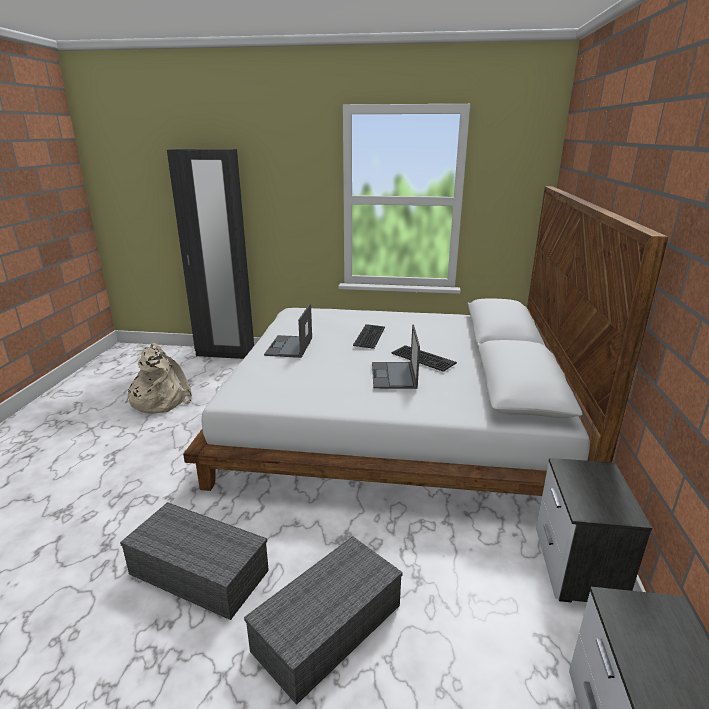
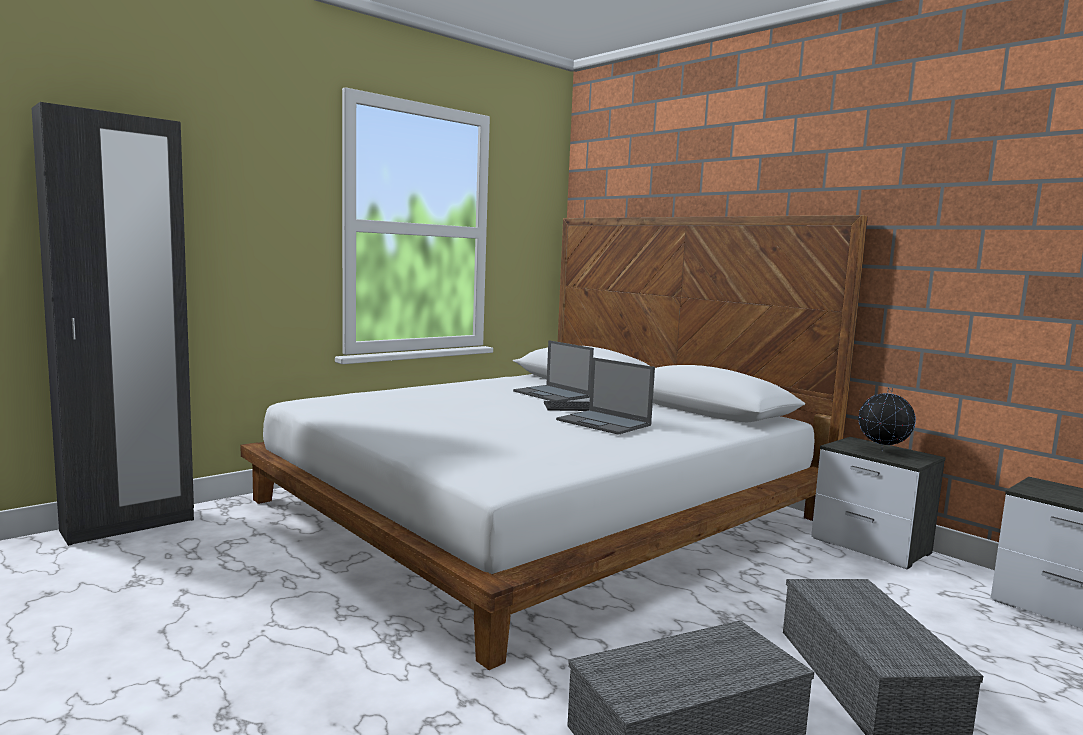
camera: 50 degrees left, 15 degrees down
(160, 400) = (141, 619): beige backpack -> none
(289, 347) = (417, 429): laptop -> laptop (552, 394)
(370, 336) = (486, 403): keyboard -> none
(594, 490) = (883, 451): none -> globe

